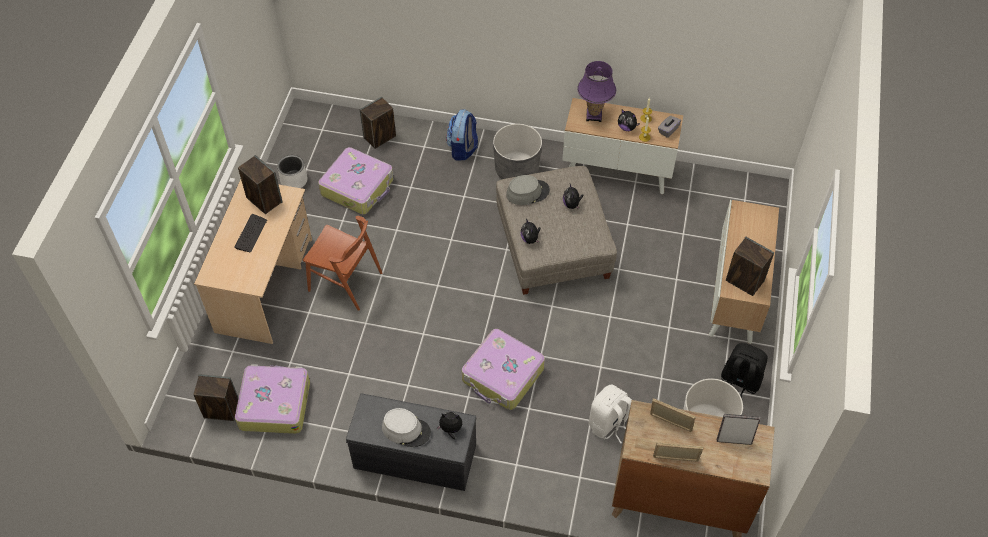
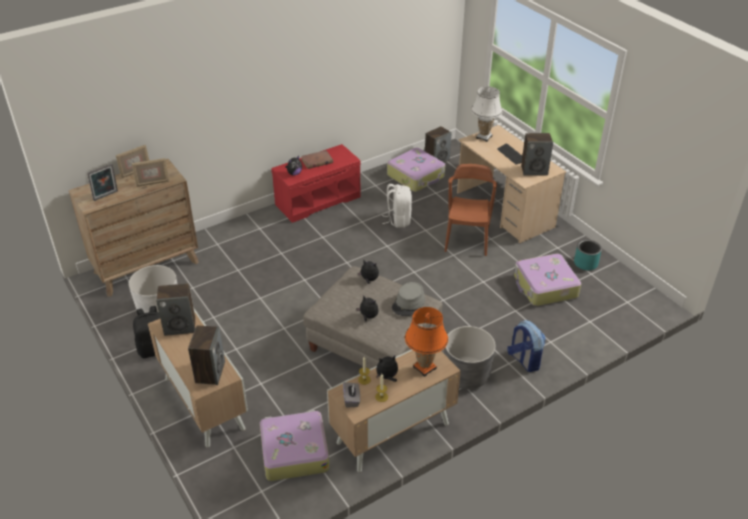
camera: 135 degrees right, 15 degrees down
(236, 277) = (484, 137): none -> white table lamp
(294, 180) = (586, 263): white planter -> turquoise planter
(345, 281) = (467, 239): brown chair -> brown chair turned 120 degrees clockwise
(379, 137) = (586, 325): speaker -> speaker (210, 372)
(406, 430) = (317, 161): grey hat -> brown book
(414, 457) = (318, 200): grey bench -> red bench
(503, 376) = (315, 257): suitcase -> suitcase (294, 451)
(594, 115) = (424, 368): purple table lamp -> orange table lamp
(608, 424) = (224, 275): white backpack -> white backpack (398, 220)

